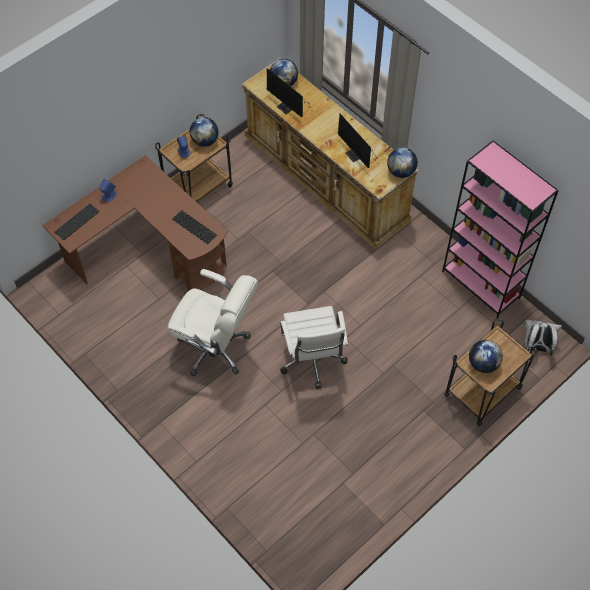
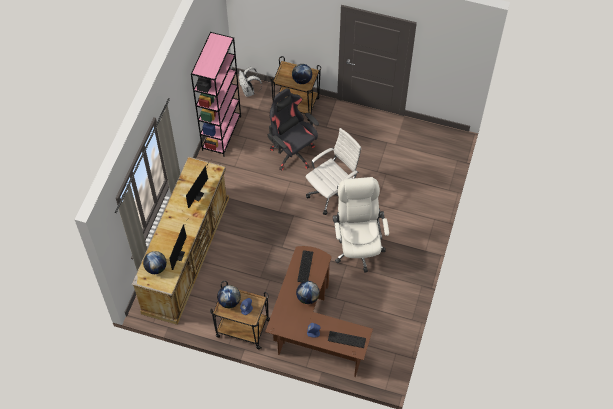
camera: 120 degrees left, 0 degrees up
(401, 171) = (196, 164): globe -> globe (307, 297)
(401, 349) = (293, 154): none -> black office chair

